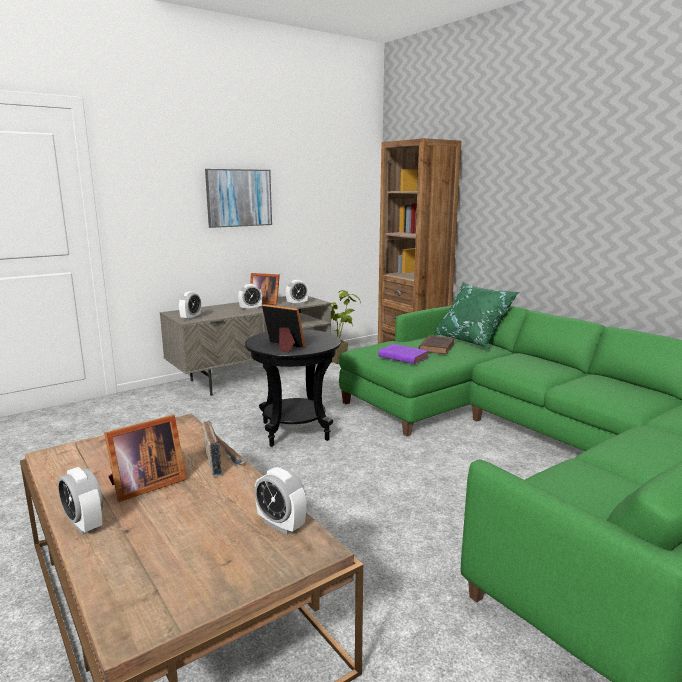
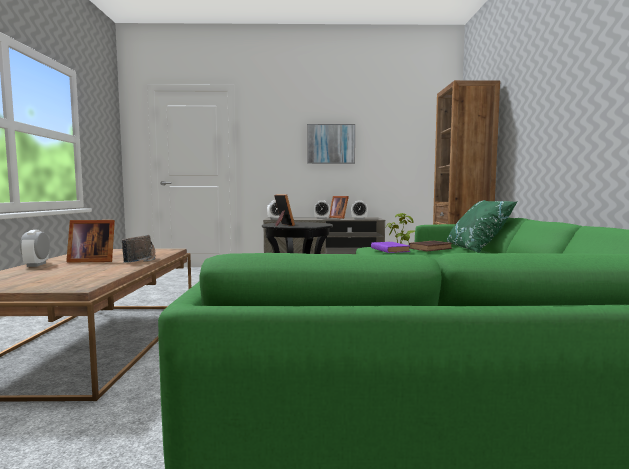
camera: 35 degrees right, 10 degrees down
(281, 524) = (94, 278): alarm clock -> none

